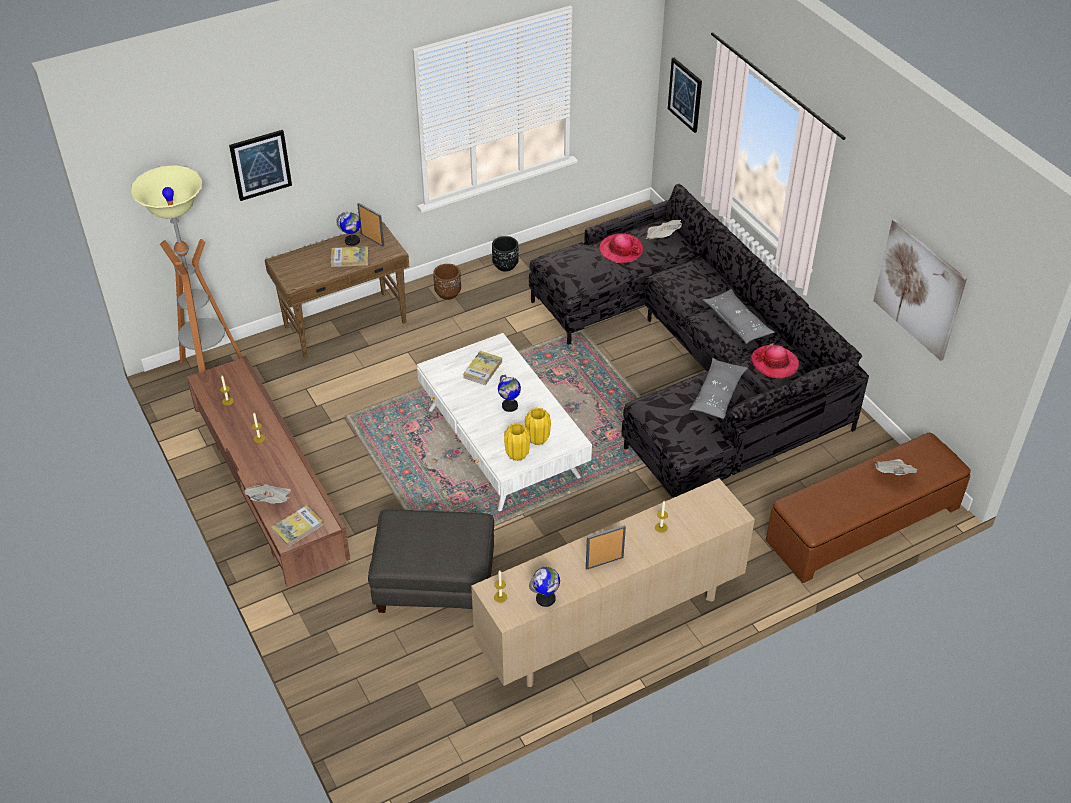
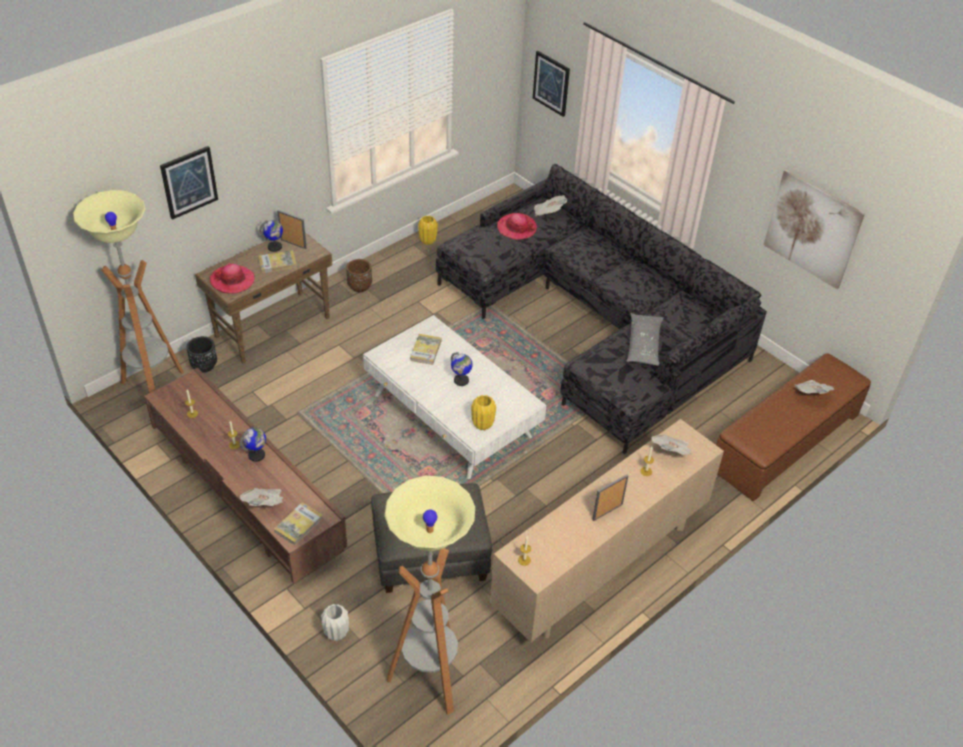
camera: 15 degrees left, 0 degrees up
(318, 644) = (337, 633): none -> white vase
(396, 705) = (429, 679): none -> floor lamp
(505, 265) = (404, 255): black planter -> black planter (204, 366)
(537, 439) = (496, 407): yellow vase -> yellow vase (427, 241)
(546, 599) = (566, 554): globe -> globe (257, 455)
(696, 511) = (671, 452): none -> newspaper
(737, 322) = (638, 279): grey pillow -> none
(774, 363) = (682, 311): hat -> hat (232, 281)

